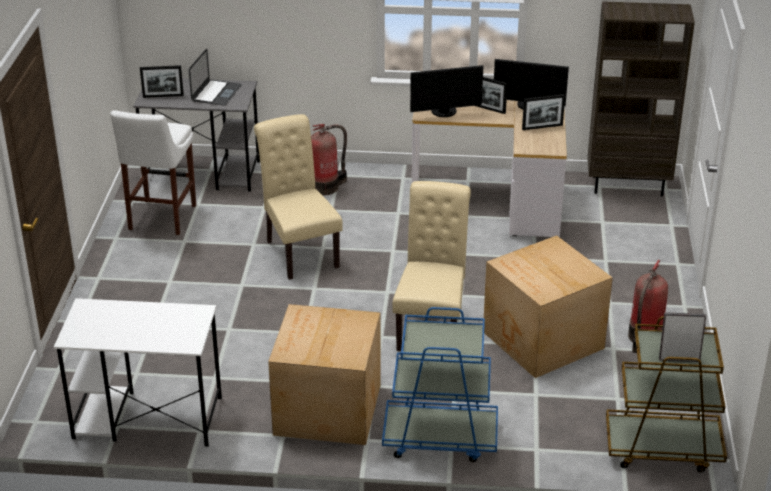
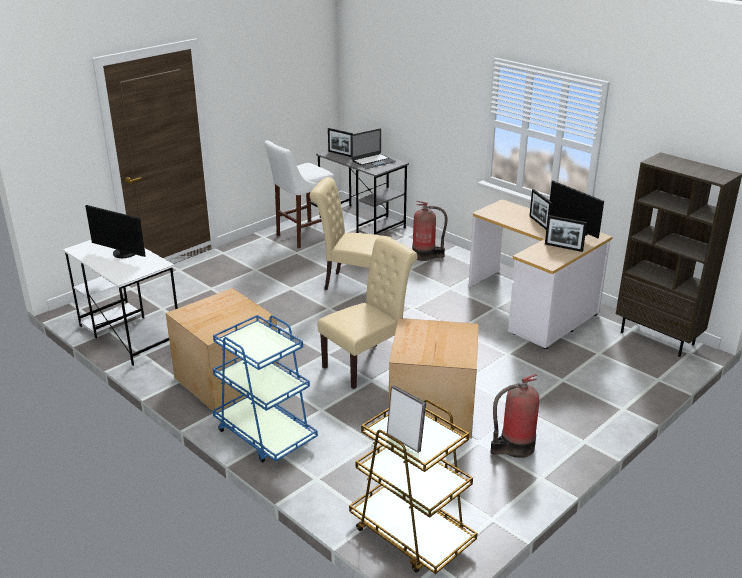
camera: 40 degrees right, 5 degrees down
(299, 251) = (352, 284): beige chair -> beige chair turned 90 degrees counterclockwise
(444, 112) = (503, 215): monitor -> monitor (123, 254)

